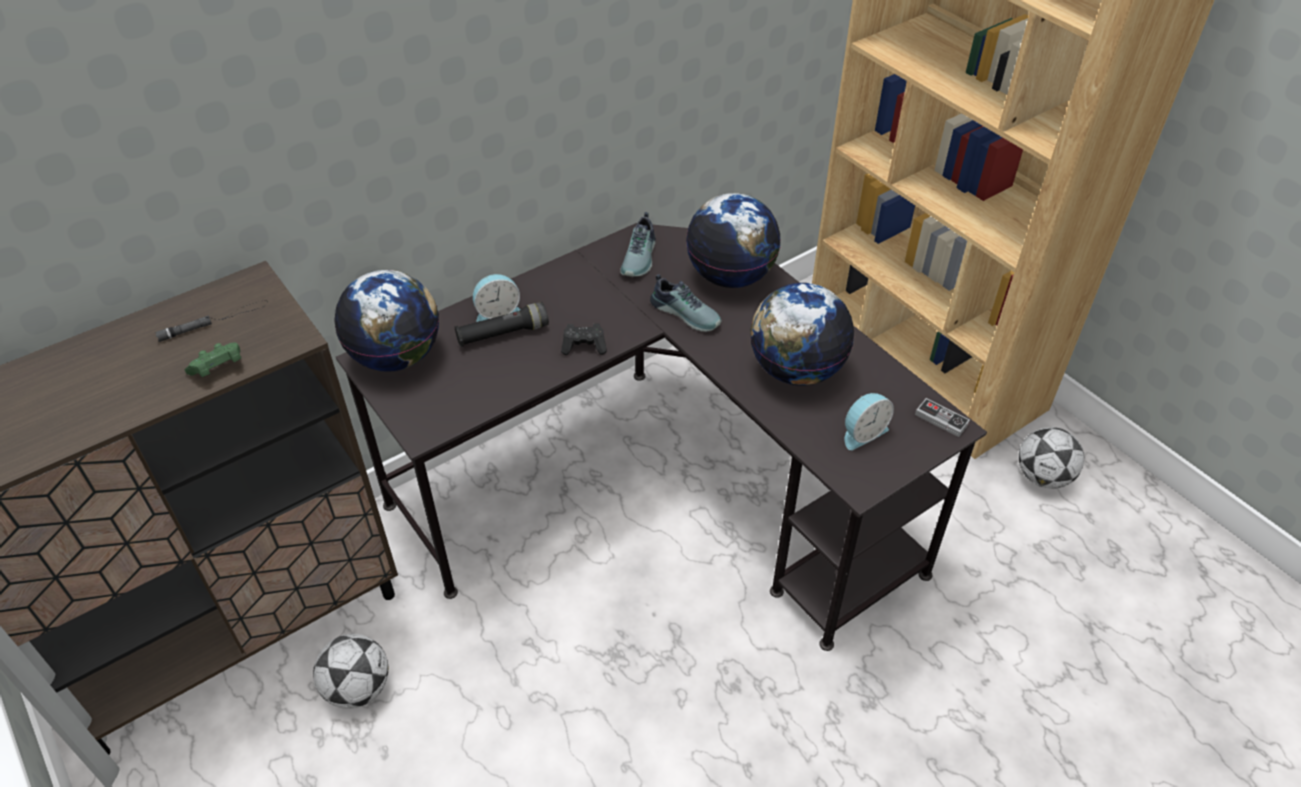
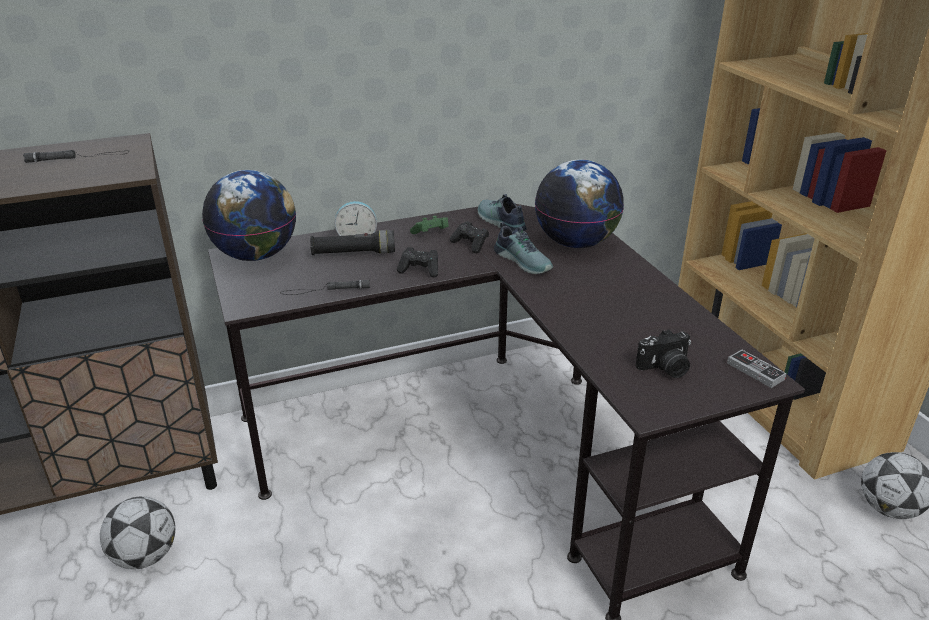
camera: 15 degrees right, 15 degrees down
(219, 369) = (55, 181): green game controller -> green game controller (431, 234)
(497, 394) = (325, 290): none -> black flashlight
(622, 298) = (470, 244): none -> black game controller
(641, 257) = (499, 222): shoe -> shoe turned 120 degrees clockwise
(796, 370) = (613, 312): globe -> none
(862, 432) = (665, 368): alarm clock -> camera

